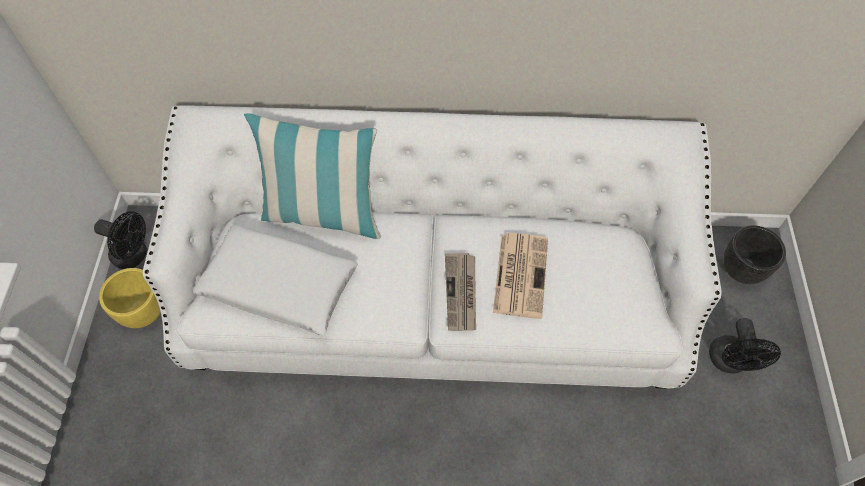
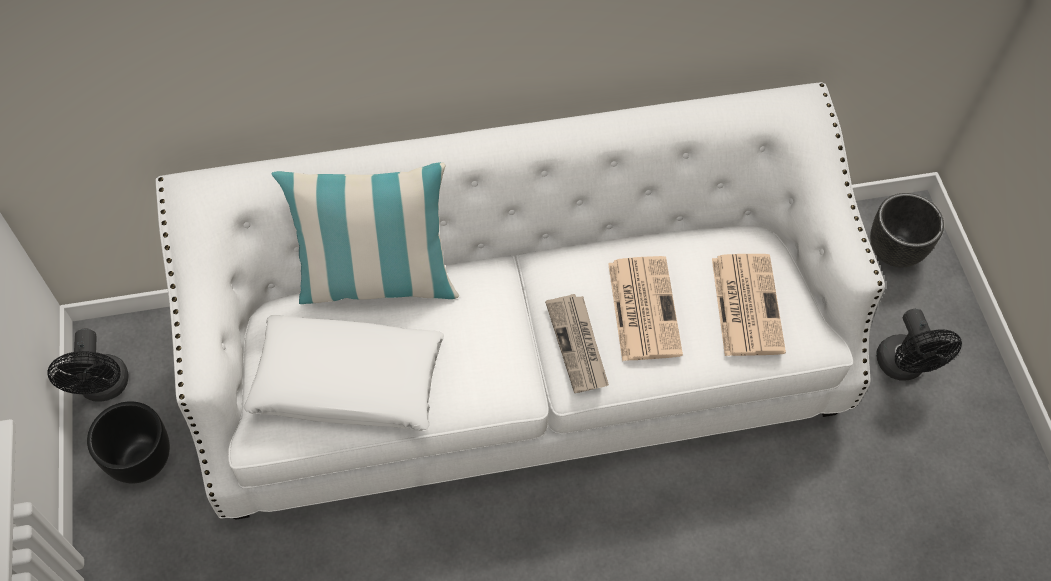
camera: 15 degrees left, 0 degrees up
(134, 256) = (104, 388): black fan -> black fan turned 75 degrees clockwise
(144, 313) = (142, 461): yellow planter -> black planter
(604, 287) = (746, 304): none -> newspaper

